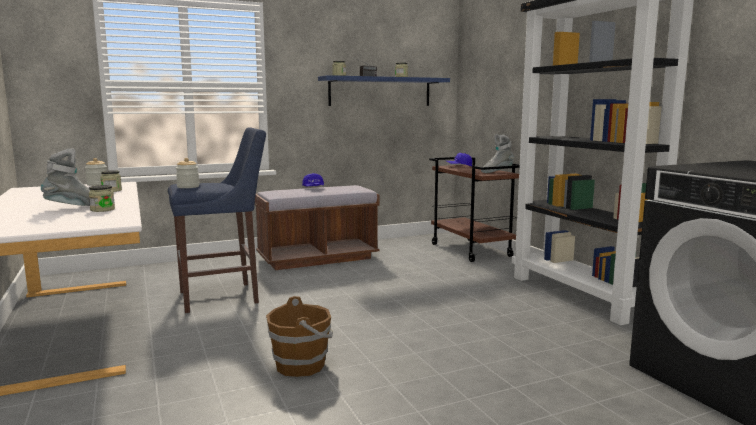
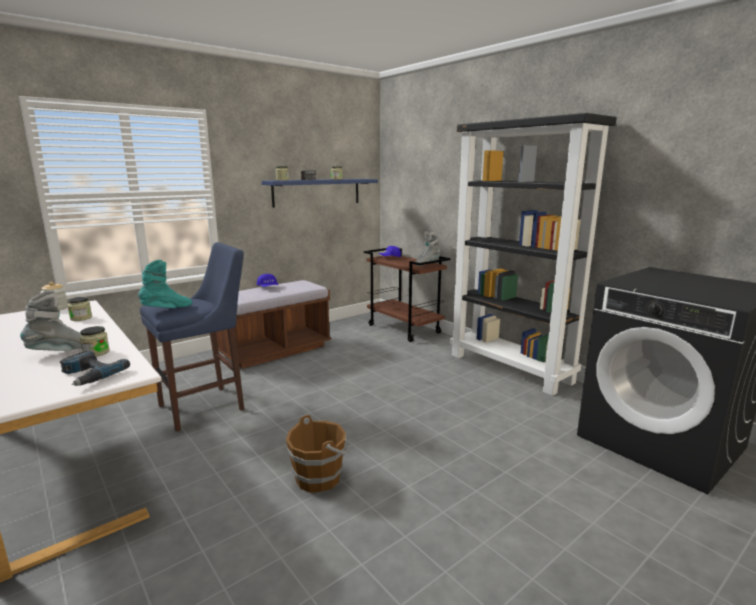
camera: 15 degrees left, 5 degrees up
(82, 221) = (88, 375): none -> power drill
(188, 187) = (167, 309): jar -> turquoise boot

